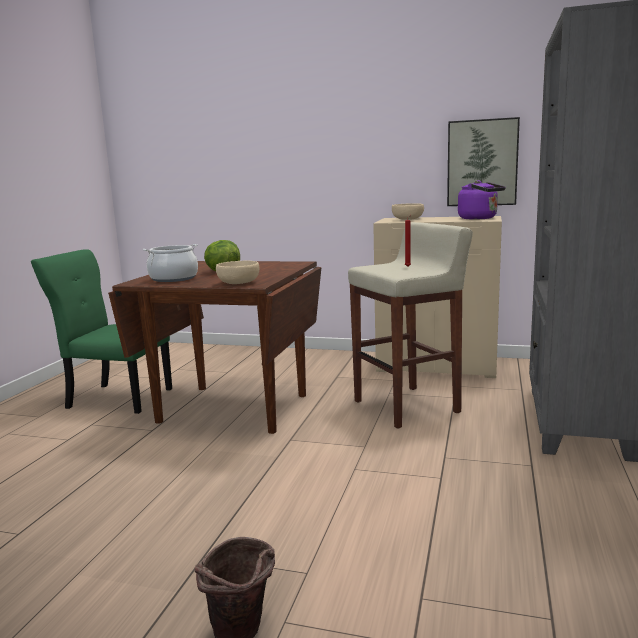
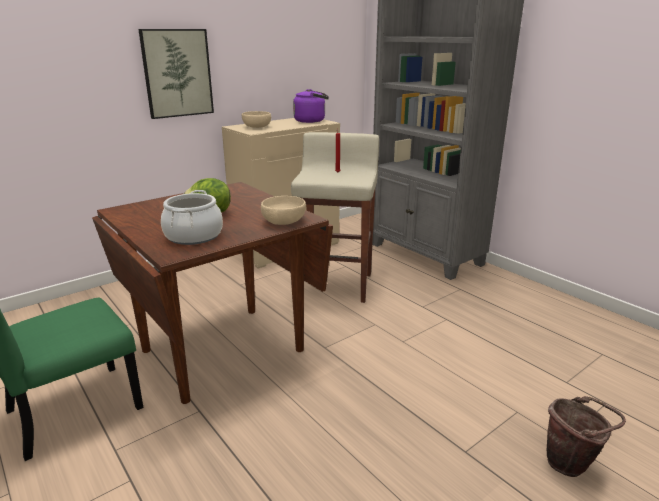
camera: 55 degrees left, 10 degrees up
(482, 163) = (290, 71): picture -> picture (177, 73)

